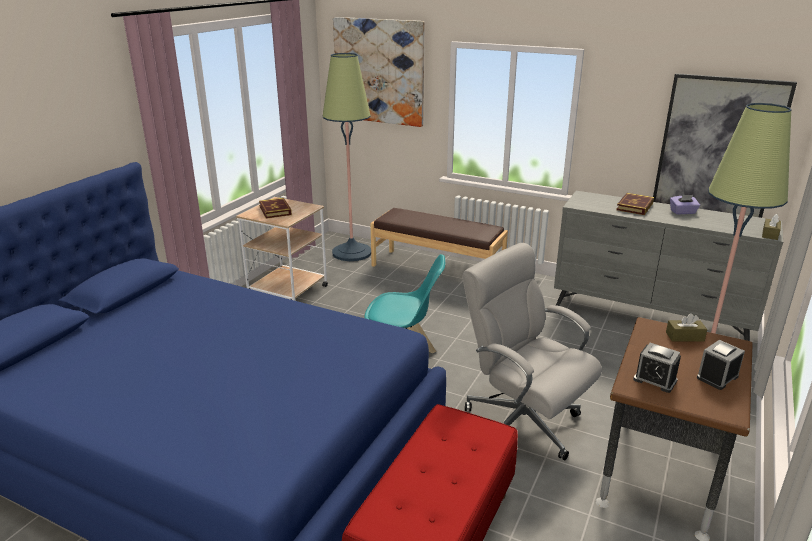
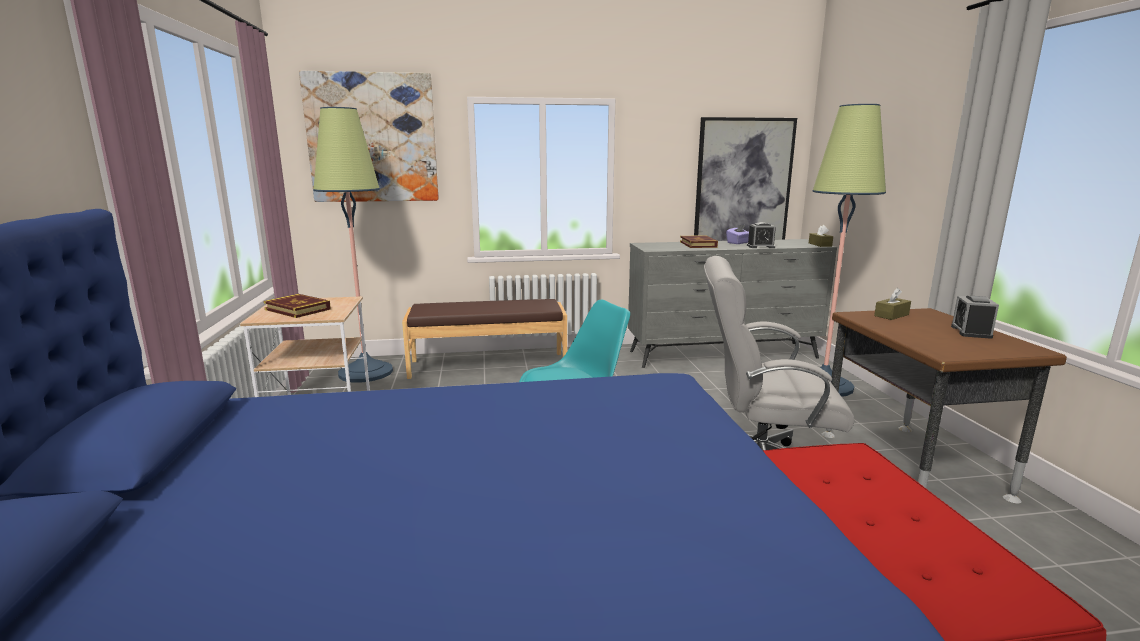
camera: 35 degrees left, 10 degrees down
(655, 380) = (946, 345): alarm clock -> alarm clock (760, 246)

